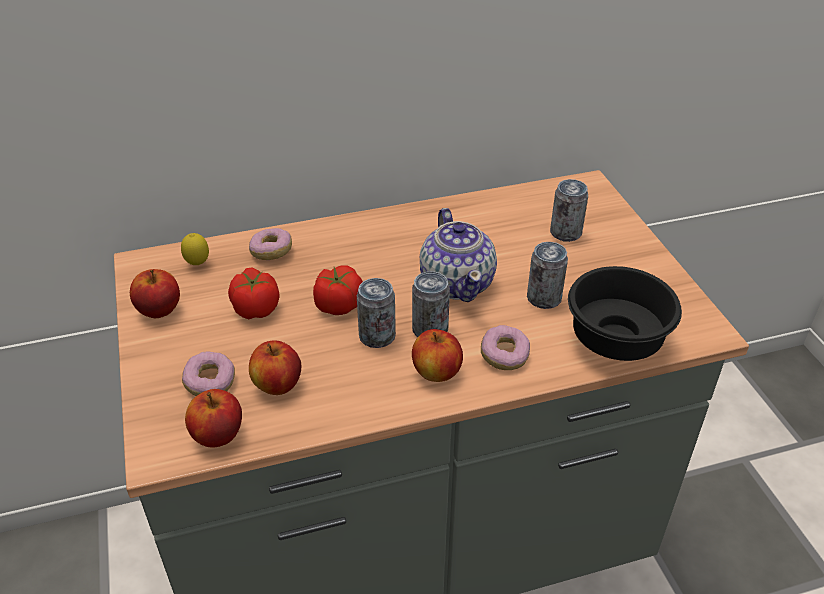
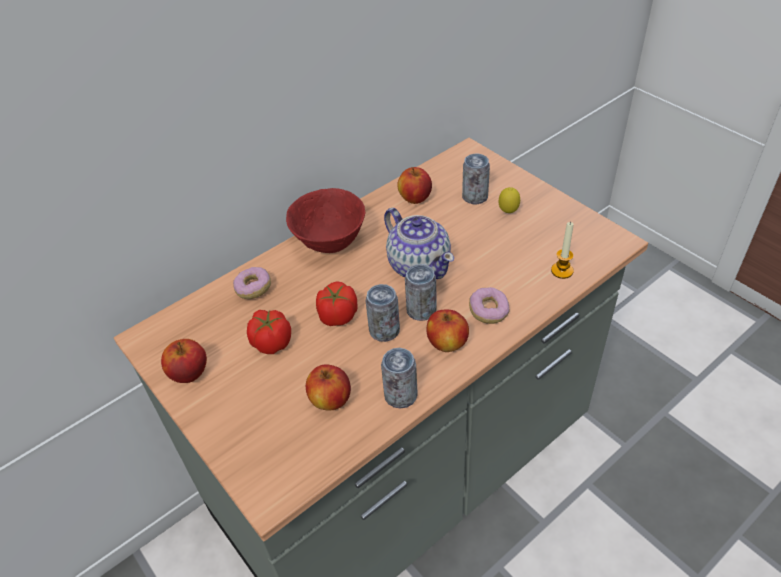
camera: 20 degrees left, 5 degrees up
(198, 264) = (197, 321): lemon -> lemon (508, 212)
(210, 383) = (274, 419): donut -> none
(217, 436) = (309, 461): apple -> apple (415, 198)
(376, 232) = (329, 243): none -> red bowl
(544, 299) = (490, 255): can -> can (400, 395)
(619, 341) = (562, 271): black bowl -> candle

